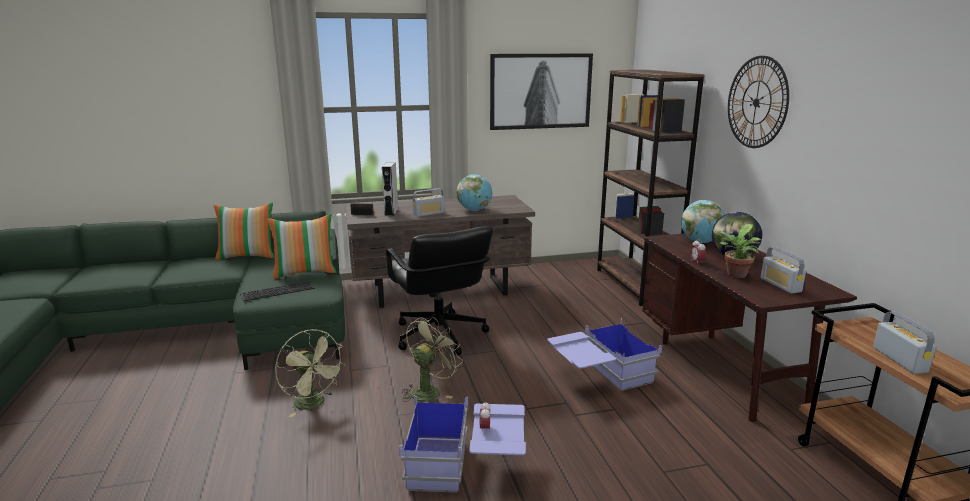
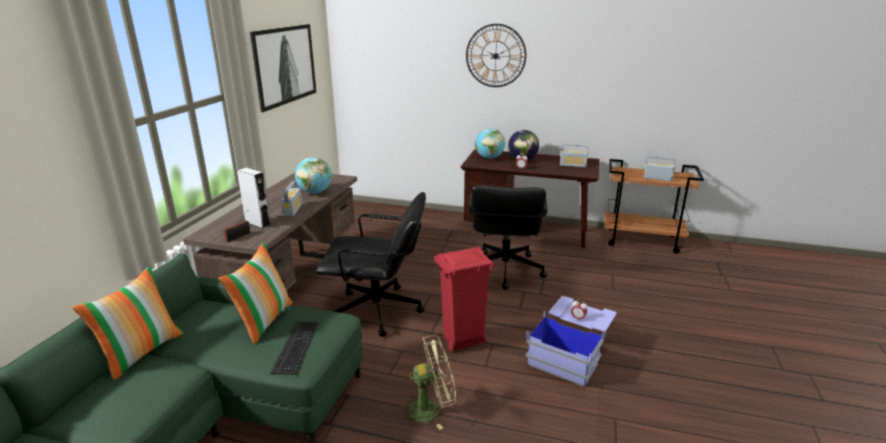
camera: 60 degrees left, 5 degrees up
(429, 390) = (462, 341): green fan -> red trash can
(599, 377) = (504, 270): blue storage box -> black office chair
(635, 285) = (396, 212): brown bookcase -> none
(735, 275) = (550, 168): potted plant -> none

